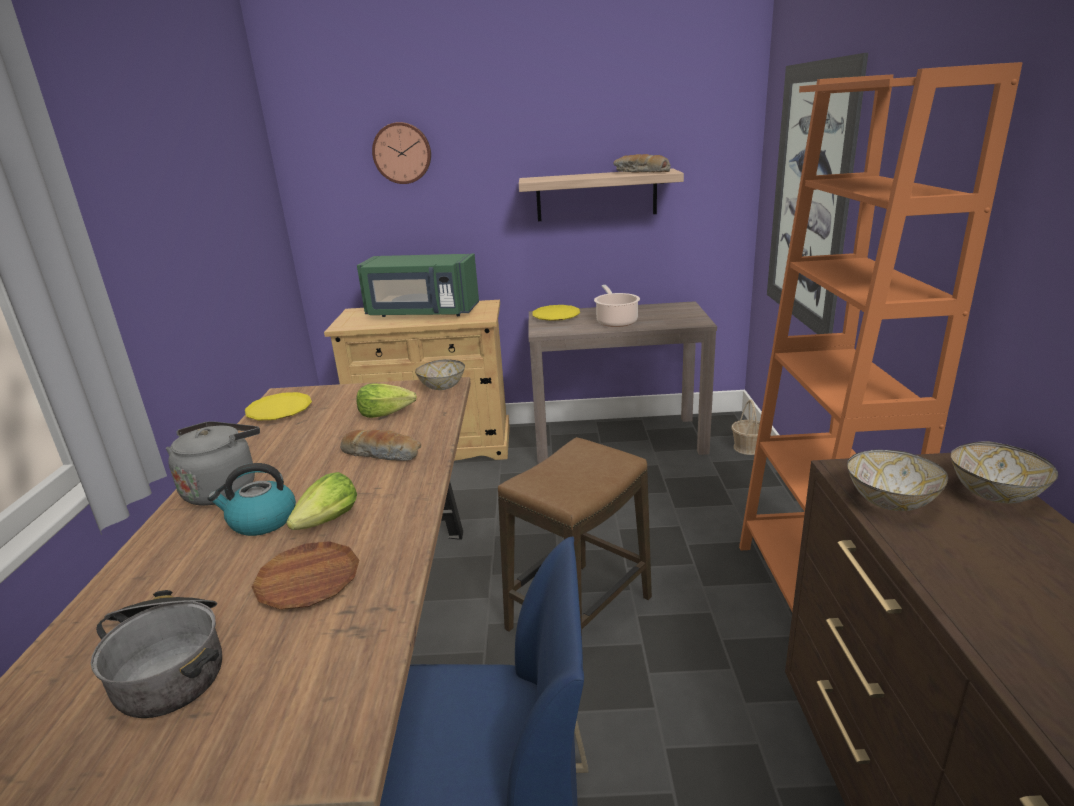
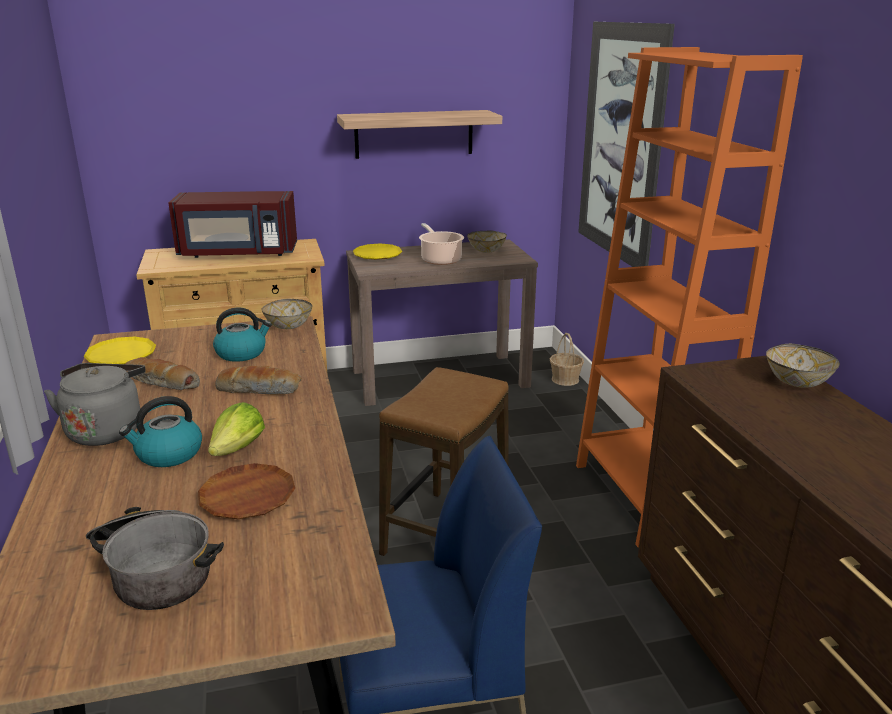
camera: 15 degrees left, 0 degrees up
(386, 413) = (242, 353): lettuce -> kettle
(402, 153) = (213, 84): wall clock -> none
(422, 313) = (238, 253): green microwave -> red microwave
(640, 172) = (459, 113): bread -> bread (161, 383)
(889, 501) = (726, 392): bowl -> bowl (486, 251)

